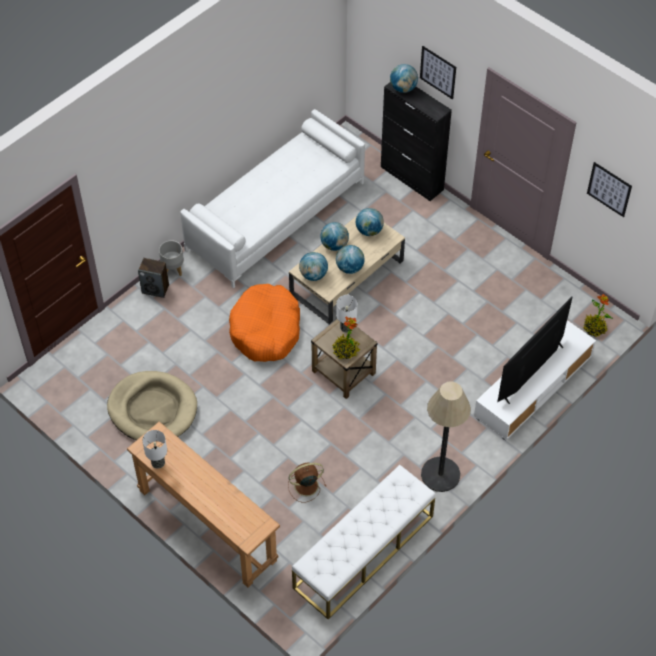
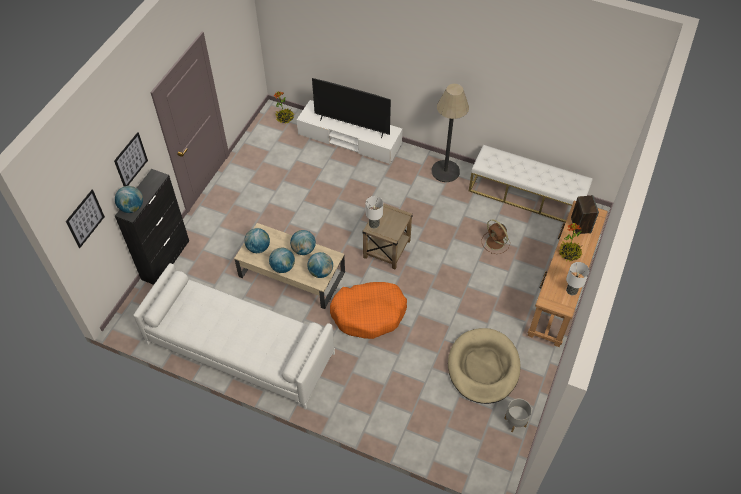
camera: 110 degrees left, 0 degrees up
(155, 289) = (359, 416): speaker -> speaker (580, 225)
(173, 269) = (331, 410): grey planter -> grey planter (515, 422)
(345, 351) = (396, 218): potted plant -> potted plant (569, 253)
(609, 189) = (231, 42): picture -> picture (85, 218)

